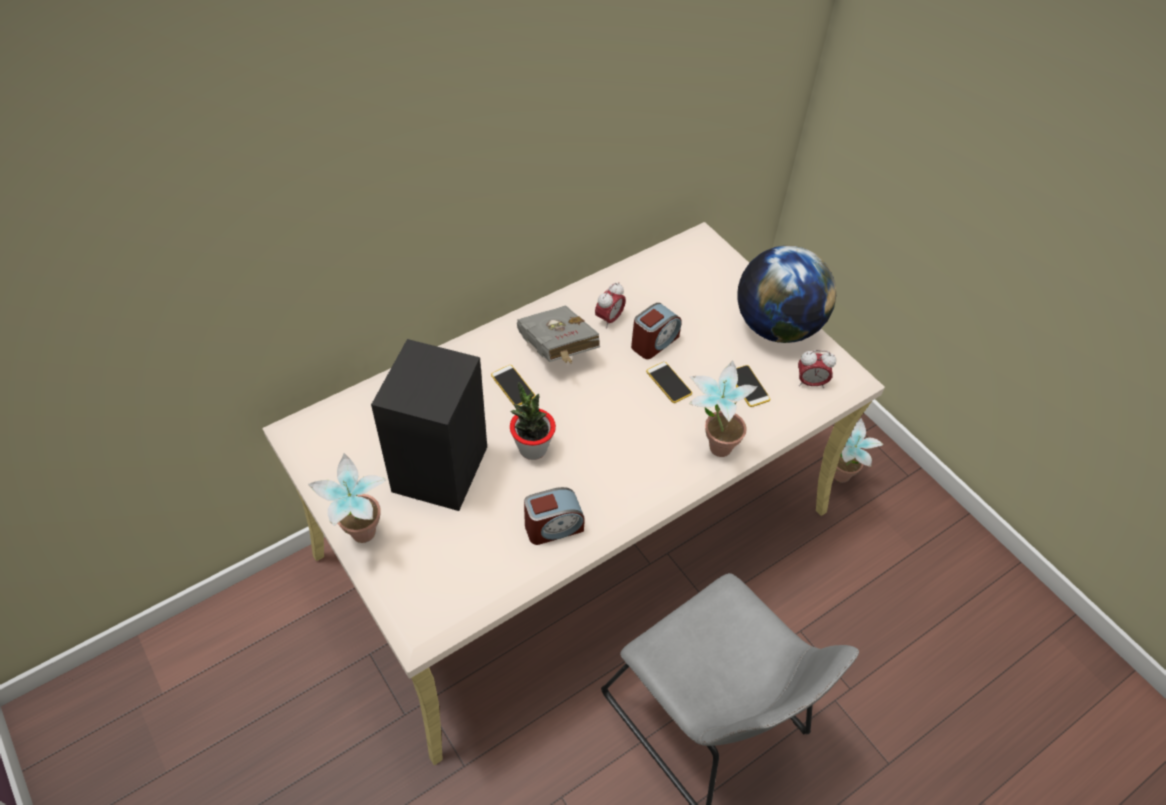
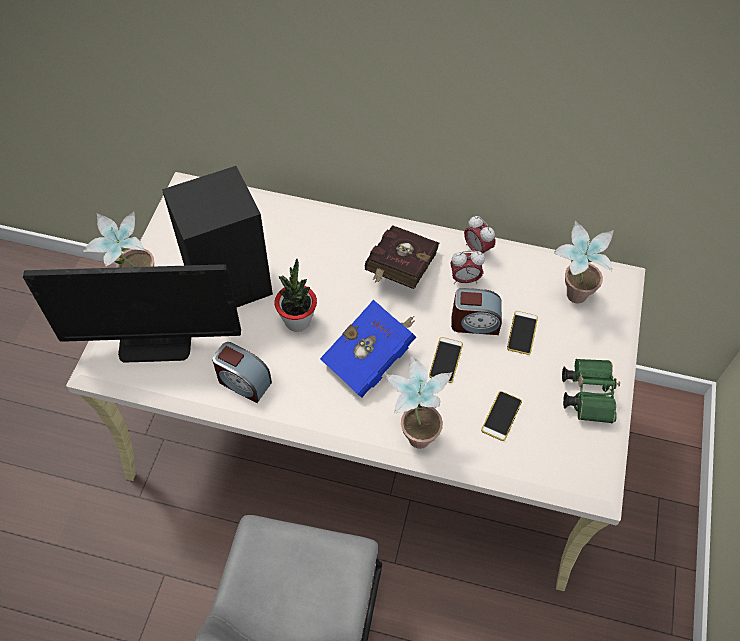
camera: 50 degrees right, 5 degrees up
(442, 564) = (156, 341): none -> monitor
(513, 386) = (339, 269): phone -> phone (522, 333)
(558, 351) = (399, 271): grey book -> red book
(620, 426) = (371, 358): none -> blue book
(776, 326) = (587, 393): globe -> green binoculars
(810, 382) = (555, 458): alarm clock -> alarm clock (477, 249)
(840, 481) = (606, 580): potted plant -> potted plant (569, 298)

